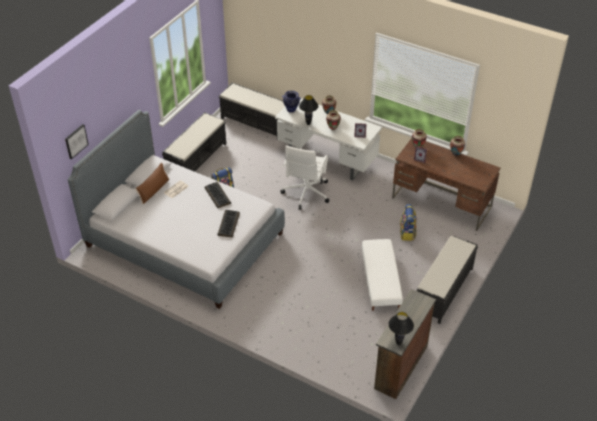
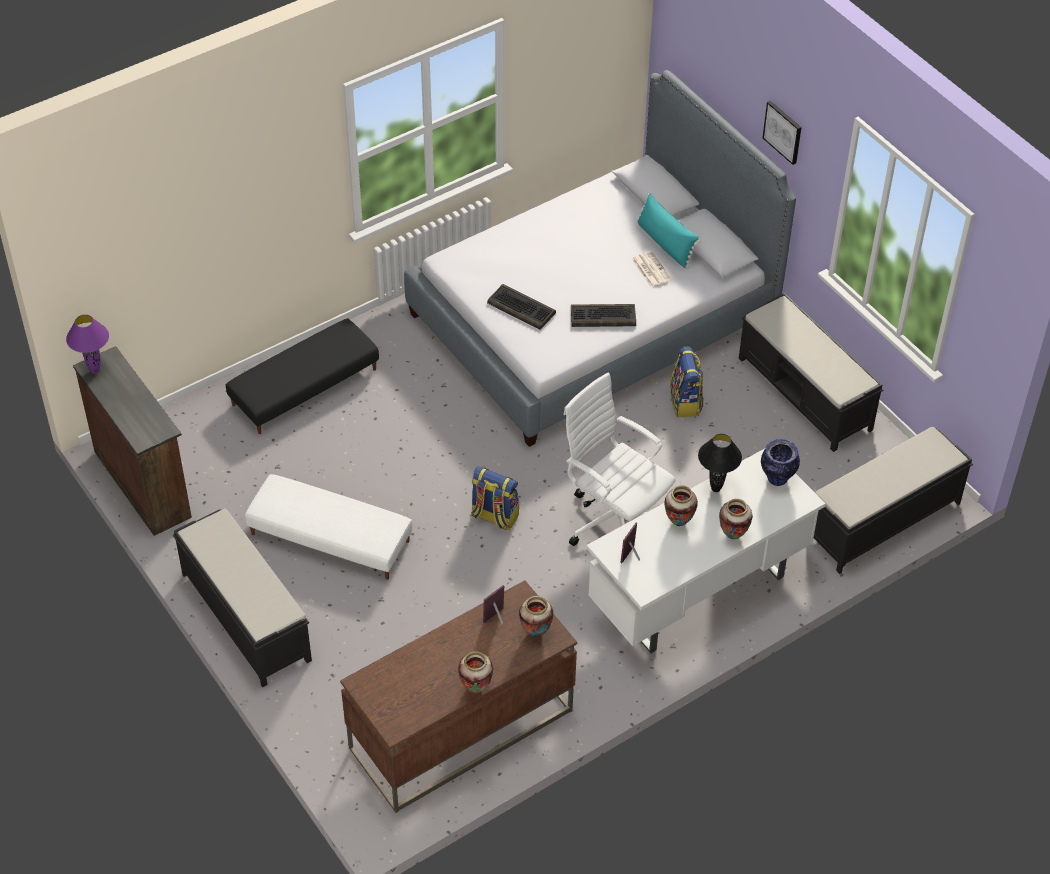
camera: 115 degrees right, 5 degrees up
(76, 141) = (693, 54): picture -> picture (783, 132)
(154, 190) = (665, 243): brown pillow -> turquoise pillow
(295, 330) = (304, 387): none -> black ottoman
(398, 343) = (94, 371): black table lamp -> purple table lamp
(407, 233) = (414, 630): backpack -> backpack (494, 516)

